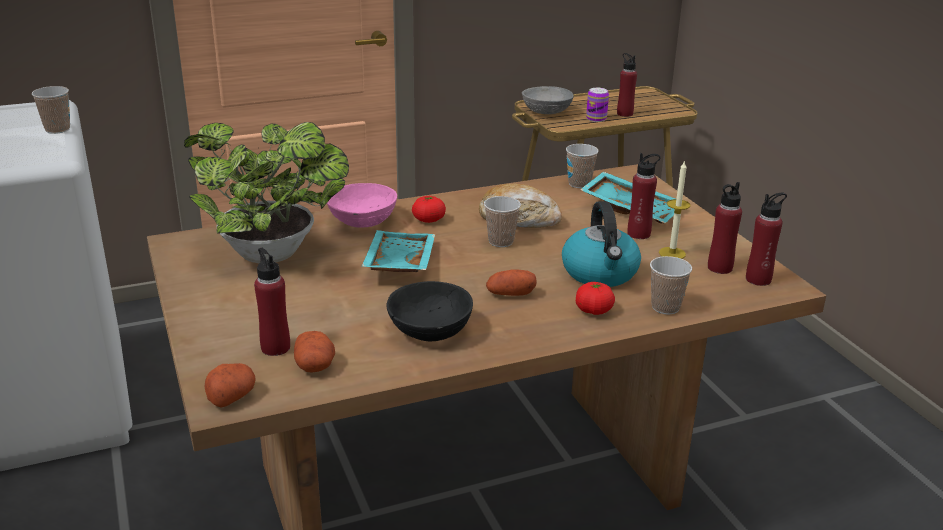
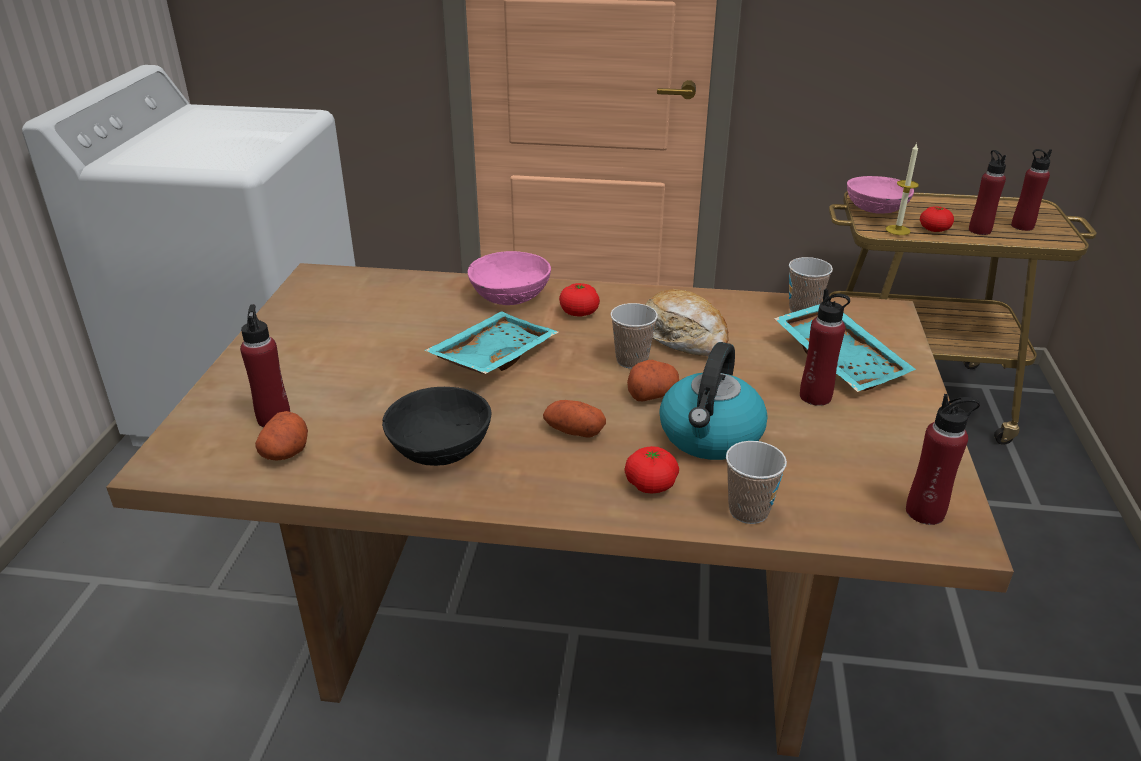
camera: 30 degrees right, 5 degrees up
(57, 129) = (278, 138): cup -> none
(231, 396) = (178, 460): potato -> potato (652, 394)
(275, 255) = (385, 313): potted plant -> none
(547, 111) = (876, 209): grey bowl -> pink bowl
(596, 118) = (934, 229): can -> tomato
(672, 253) = (834, 436): candle -> candle (897, 230)
(719, 268) = (883, 477): red bottle -> red bottle (1022, 226)

